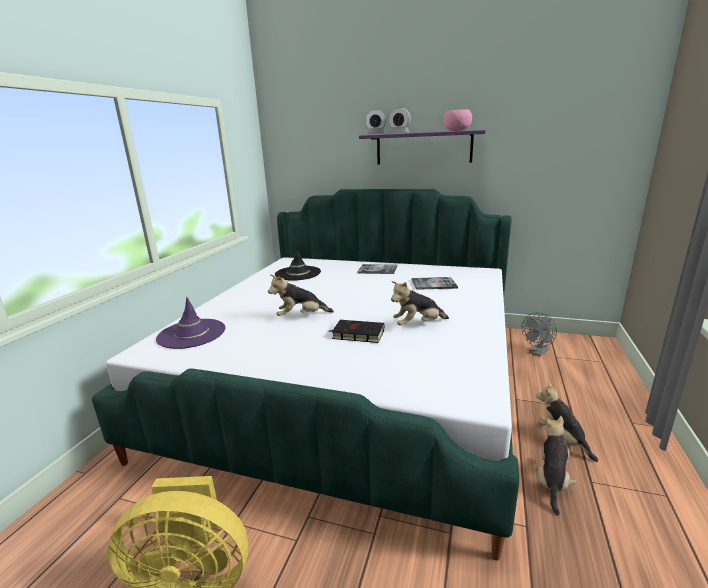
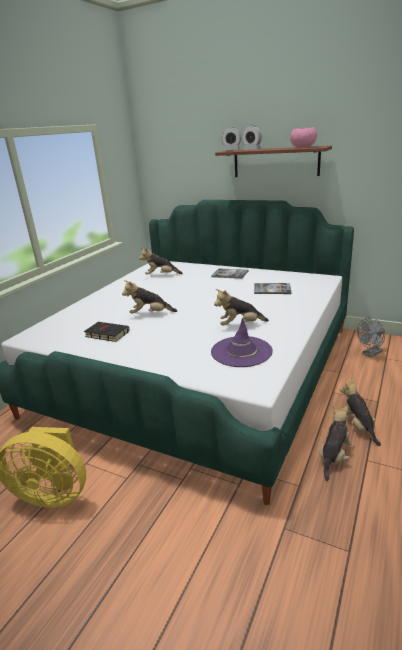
camera: 10 degrees right, 5 degrees up
(191, 334) = (64, 325): purple hat -> purple hat (241, 351)
(298, 273) = (161, 276): black hat -> plush toy
(356, 334) = (188, 331): black book -> black book (106, 334)
(423, 148) = (275, 162): purple shelf -> brown shelf

